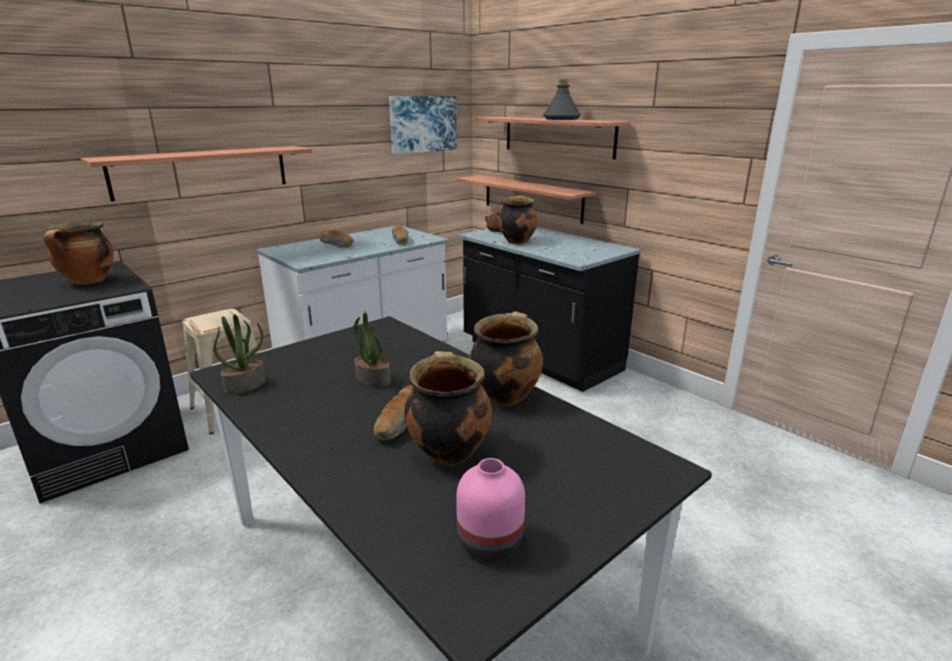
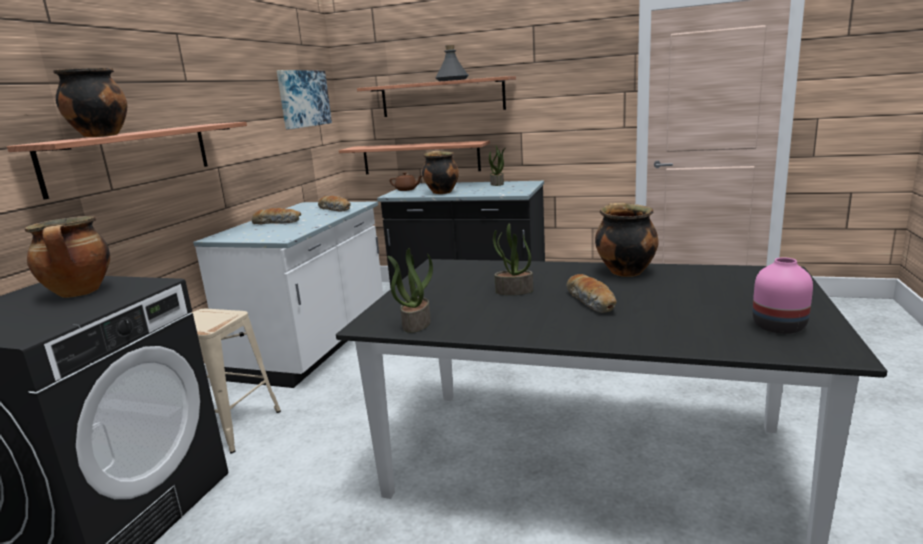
camera: 30 degrees left, 5 degrees down
(448, 451) = (658, 304): cooking pot -> cooking pot (100, 136)
(586, 243) = (497, 184): none -> potted plant

